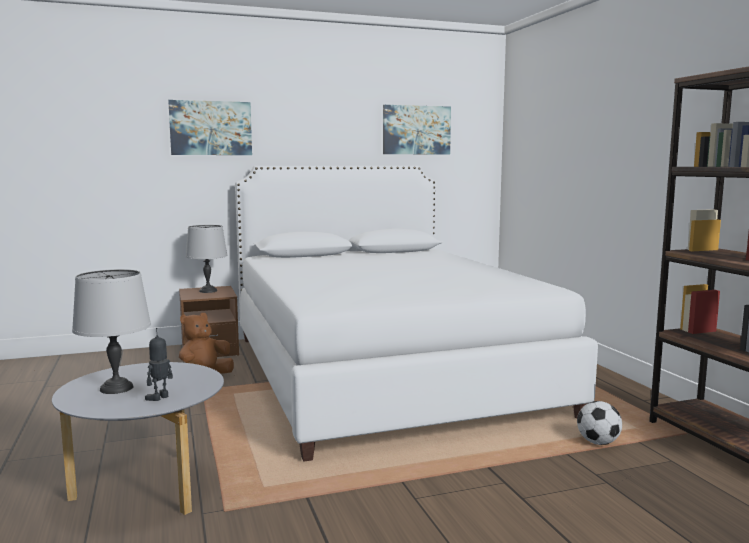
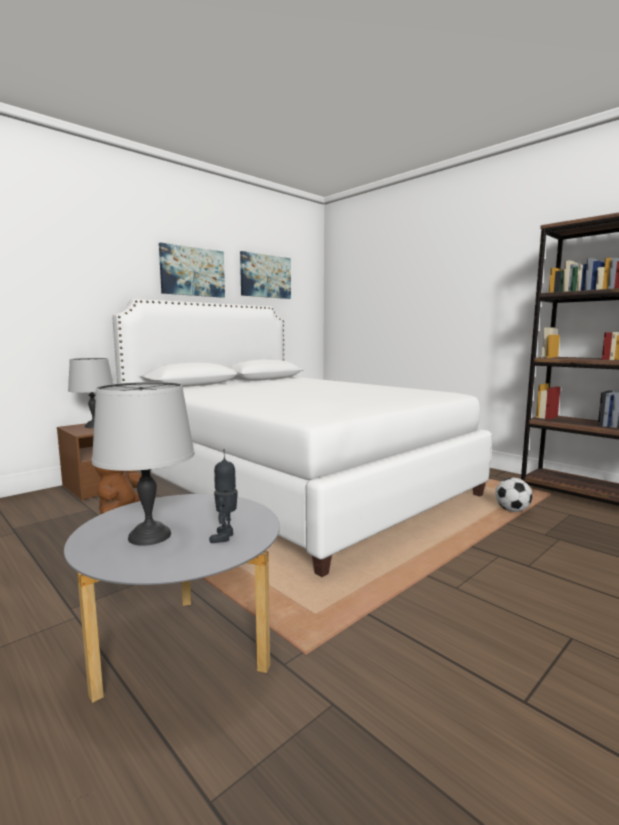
camera: 25 degrees left, 0 degrees up
(211, 128) = (84, 258): picture -> picture (192, 271)

